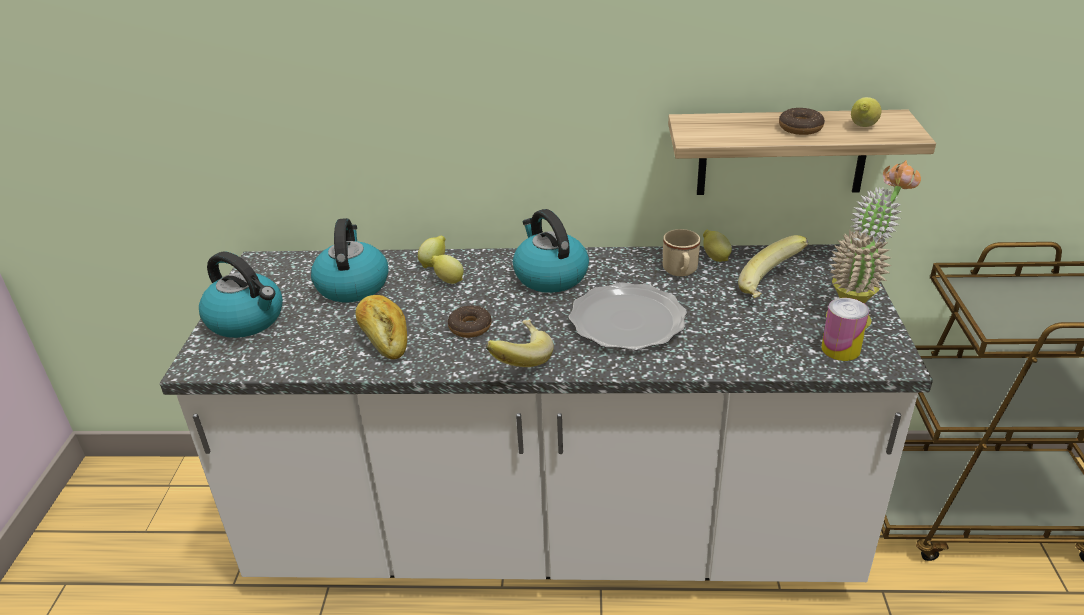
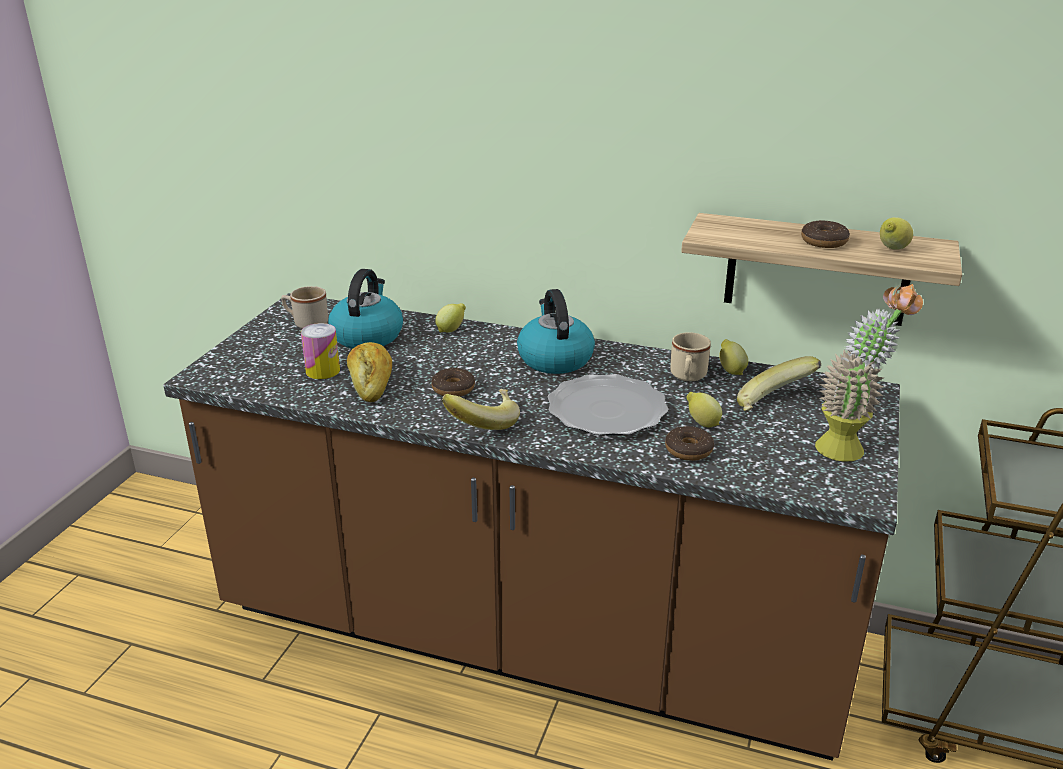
camera: 15 degrees right, 5 degrees down
(247, 320) = (261, 348): kettle -> none
(281, 283) = (306, 323): none -> beige mug
(448, 281) = (456, 347): lemon -> lemon (702, 423)
(552, 532) = (531, 635): white counter -> brown counter
(722, 347) = (688, 450): none -> donut
(840, 349) = (812, 475): can -> can (322, 371)

